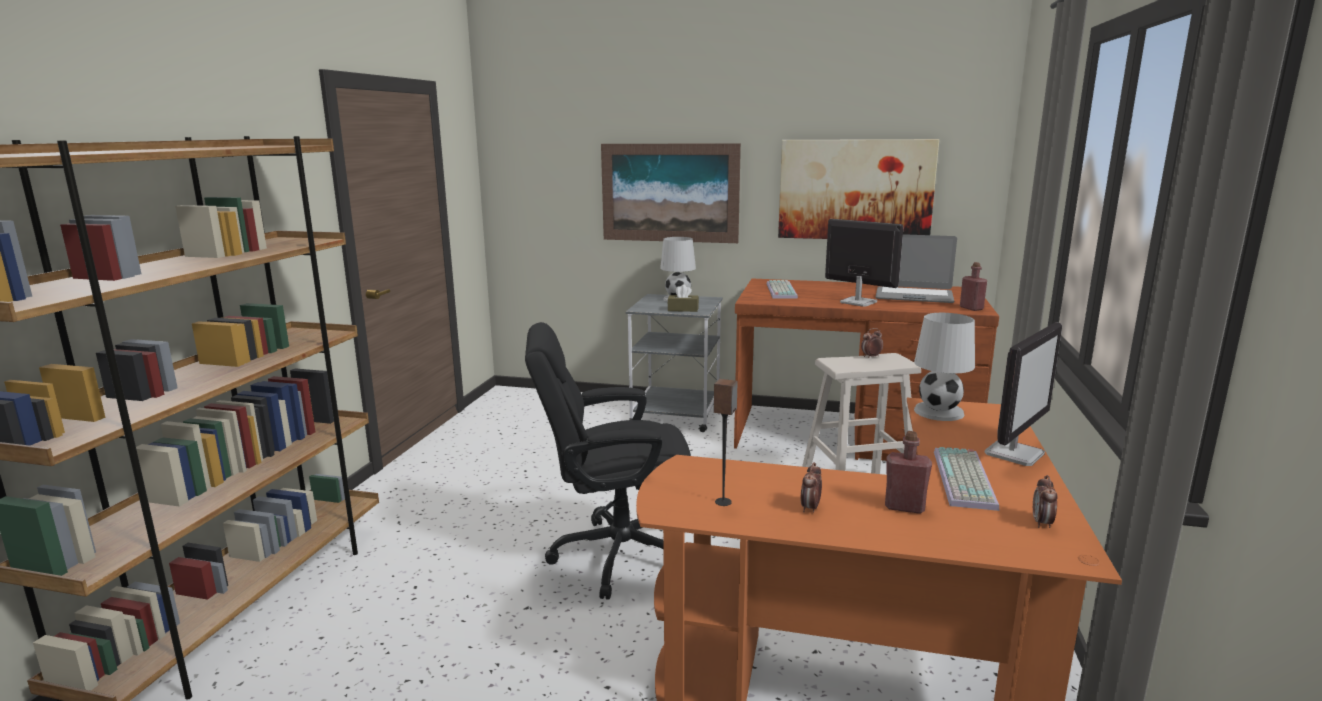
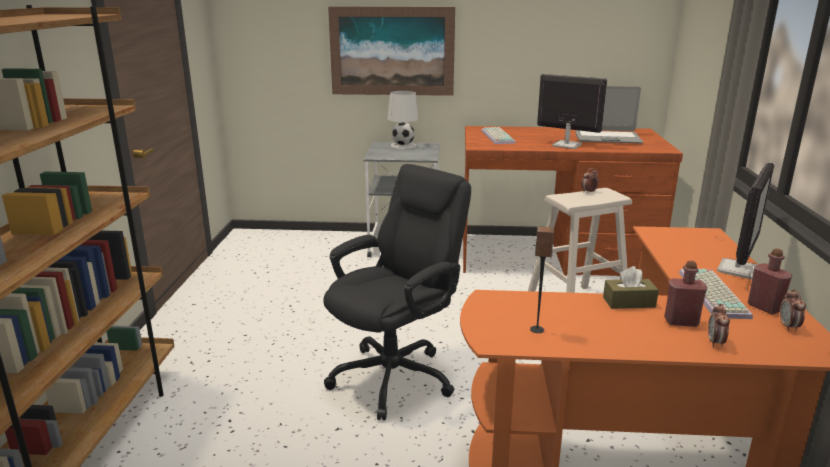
camera: 10 degrees left, 5 degrees up
(613, 557) = (396, 376): black office chair -> black office chair turned 150 degrees clockwise
(683, 309) = (412, 155): brown tissue box -> brown tissue box (629, 302)
(810, 508) = (609, 329): alarm clock -> alarm clock (715, 342)
(855, 190) = (553, 48): picture -> none
(939, 412) = (665, 237): white table lamp -> none
(971, 308) = (658, 147): red bottle -> red bottle (764, 307)

